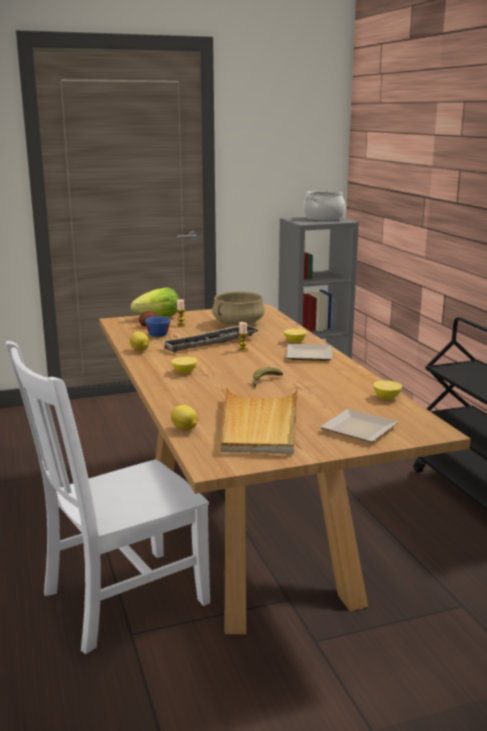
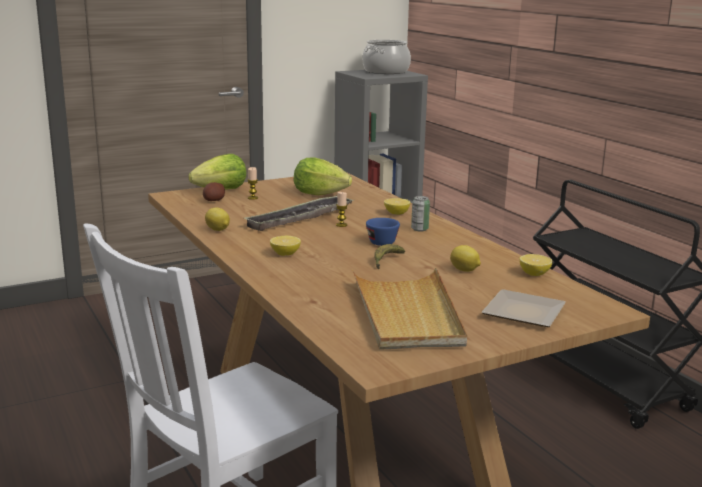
camera: 10 degrees left, 0 degrees up
(157, 334) = (230, 209): blue cup -> blue cup (380, 241)
(185, 429) = (321, 324): lemon -> lemon (465, 270)
(238, 323) = (319, 194): beige cooking pot -> lettuce
(307, 356) = (419, 229): plate -> can

